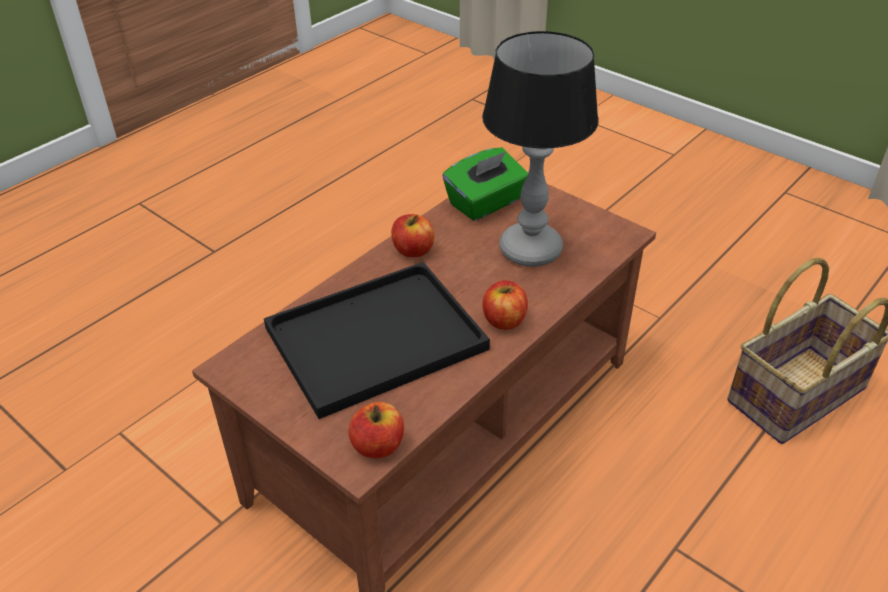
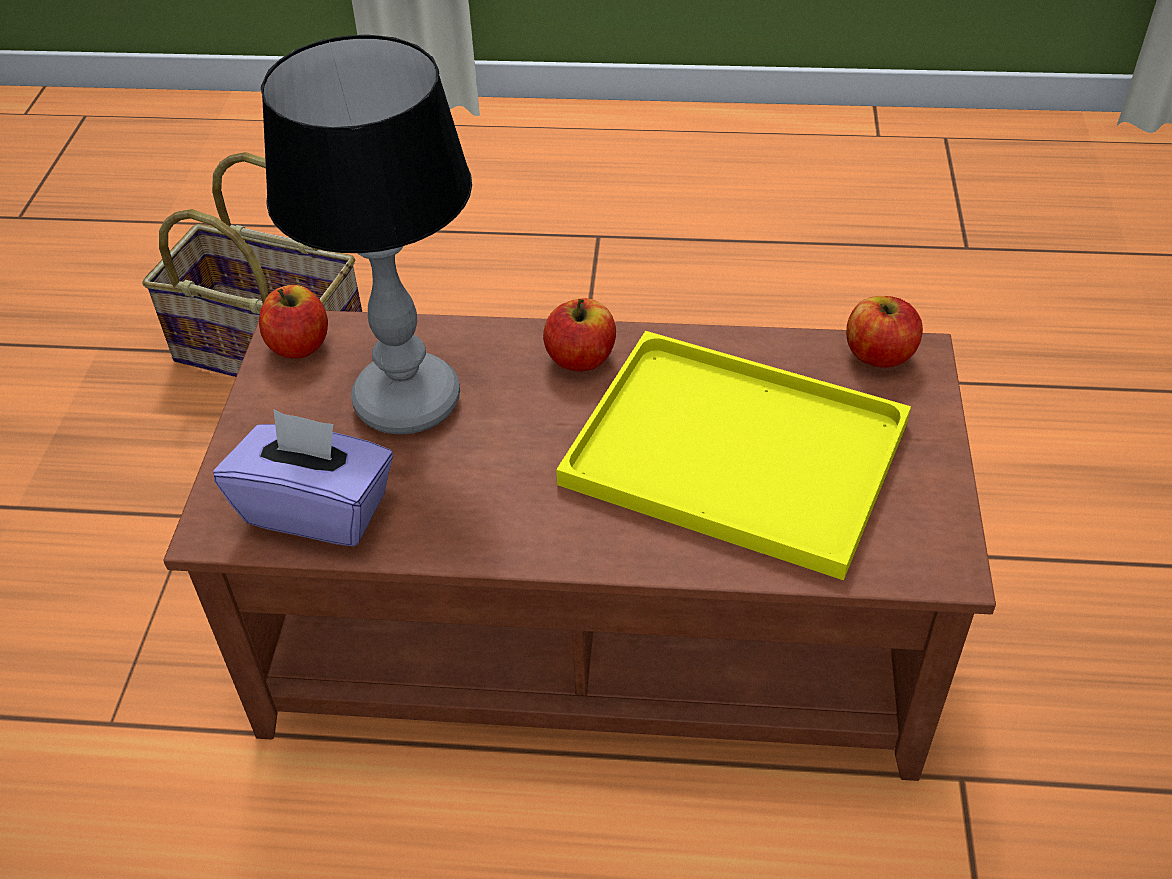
camera: 125 degrees left, 5 degrees up
(373, 341) = (742, 452): black tray -> yellow tray
(413, 250) = (518, 525): apple -> apple (299, 345)
(486, 203) = (317, 509): green tissue box -> purple tissue box

